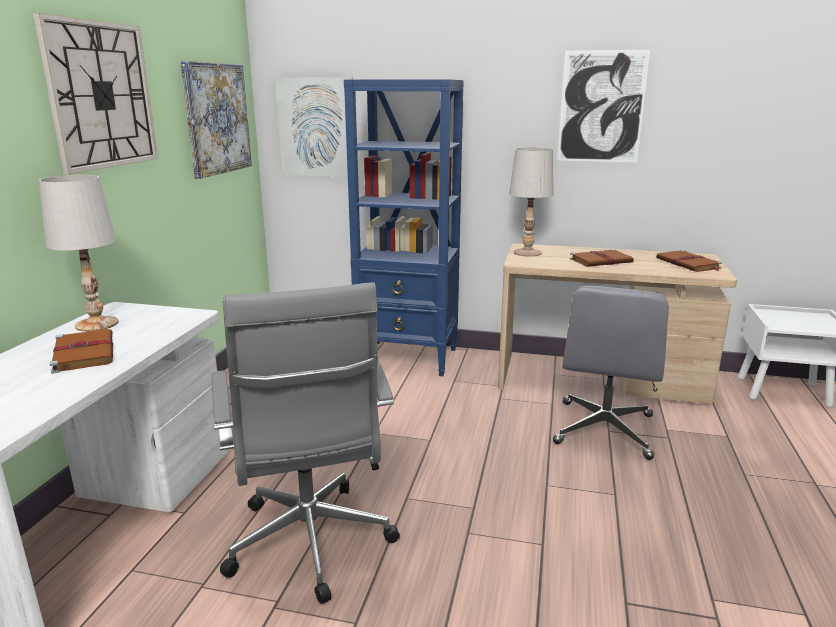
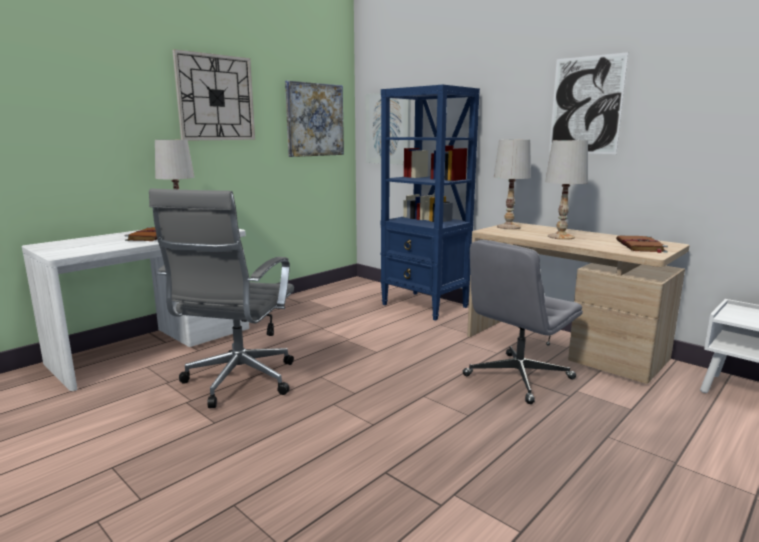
camera: 30 degrees right, 5 degrees down
(601, 261) = (560, 236): brown book -> white table lamp

